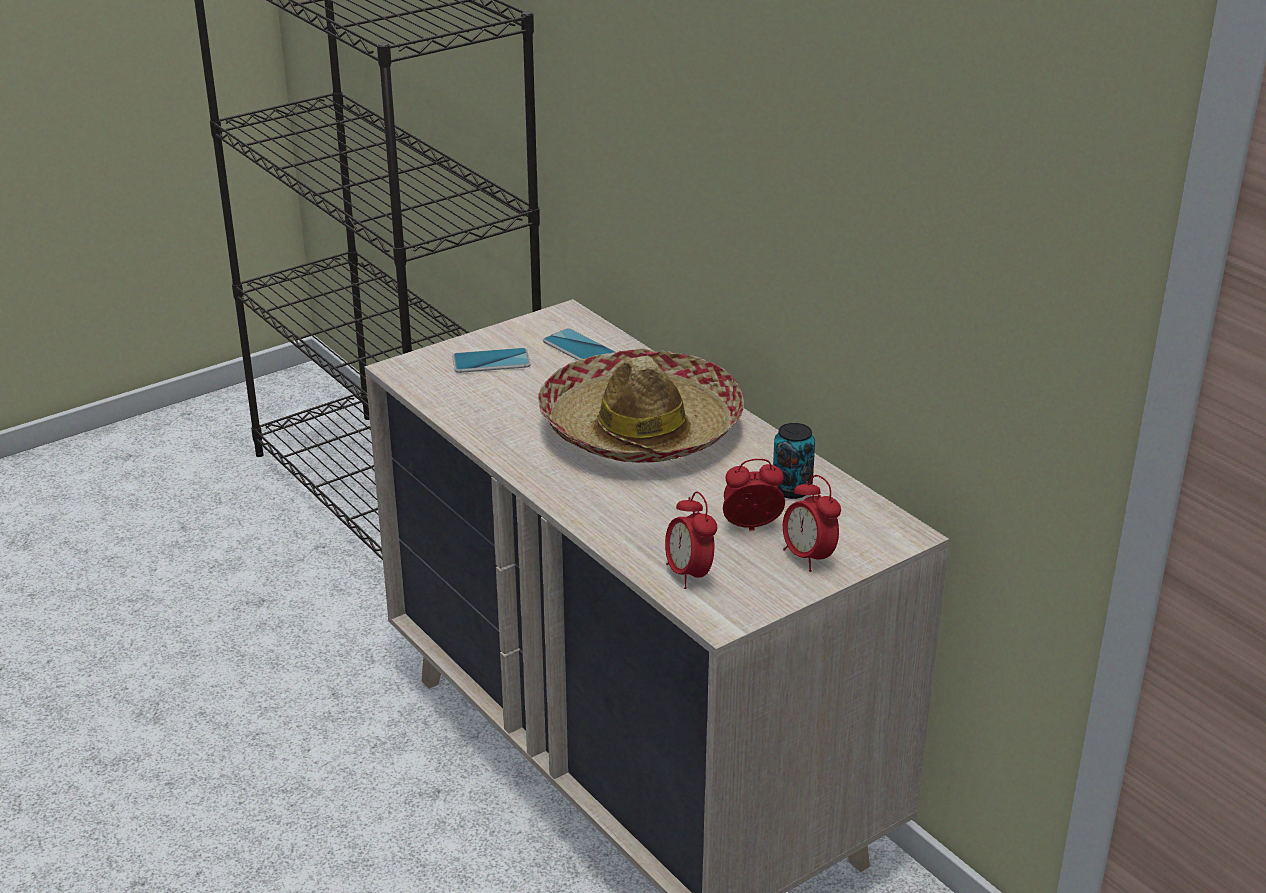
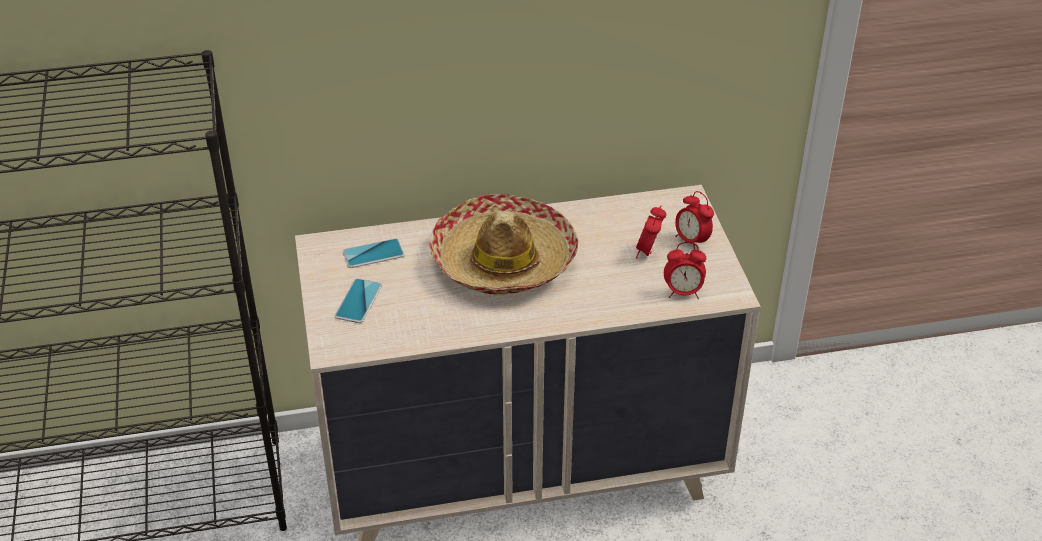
camera: 65 degrees left, 10 degrees up
(791, 489) = (617, 222): can -> none
(808, 557) = (691, 241): alarm clock -> alarm clock turned 60 degrees clockwise

